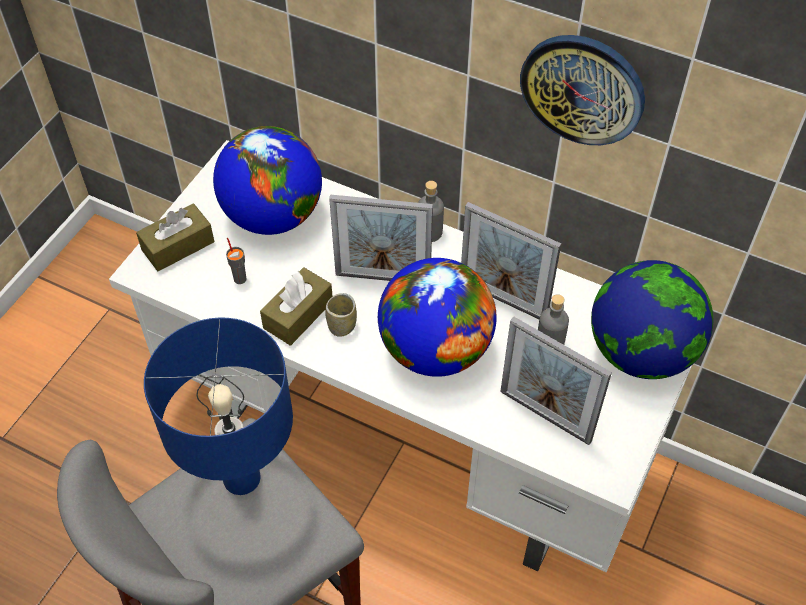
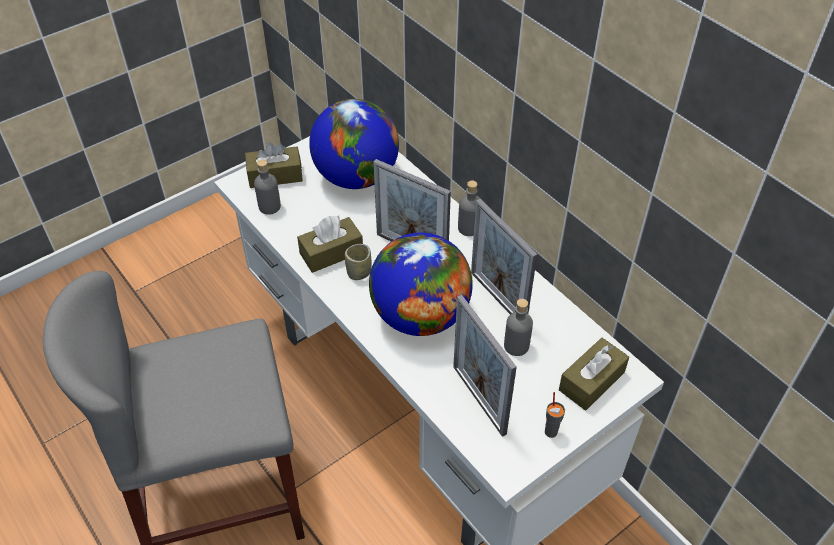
camera: 25 degrees right, 5 degrees down
(194, 286) = (269, 207): none -> grey bottle
(240, 278) = (305, 213): grey cup -> grey cup (551, 431)
(242, 479) = (226, 358): blue table lamp -> none
(583, 89) = (589, 122): wall clock -> none
(641, 352) = (591, 381): globe -> brown tissue box

